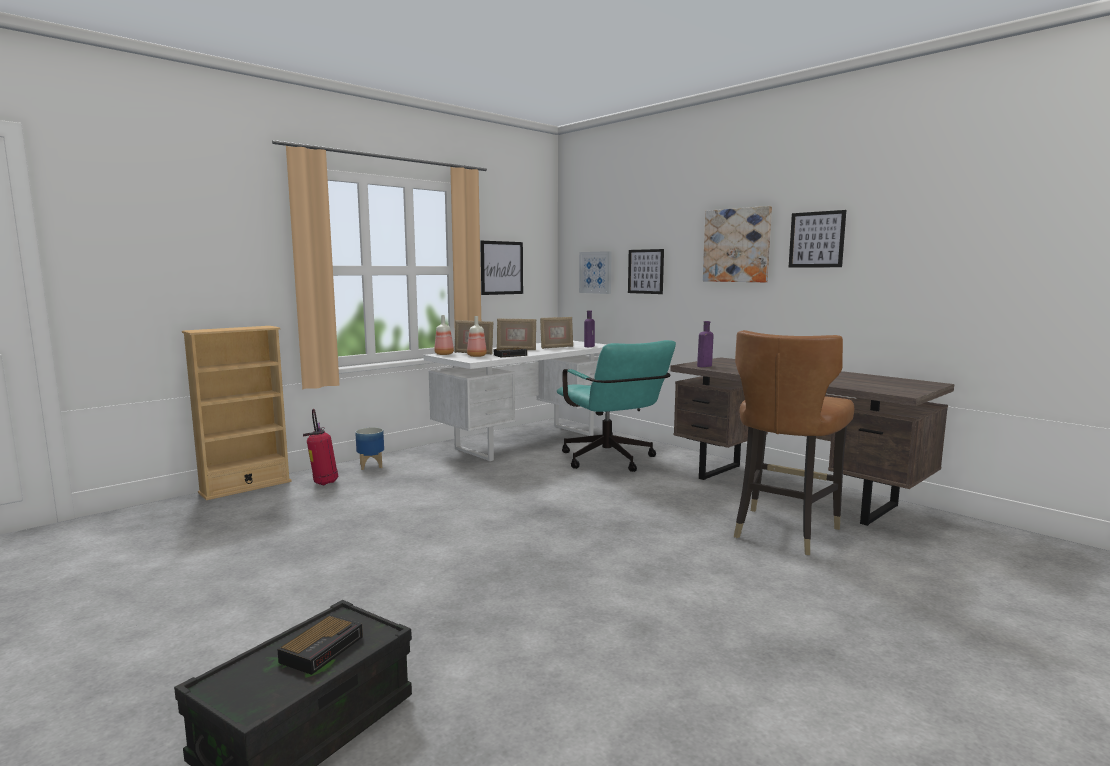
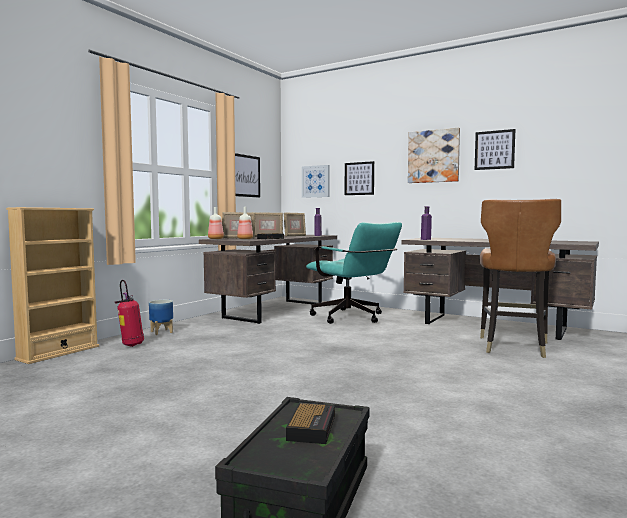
camera: 15 degrees left, 5 degrees down
(527, 441) = (275, 310): white desk -> brown desk

